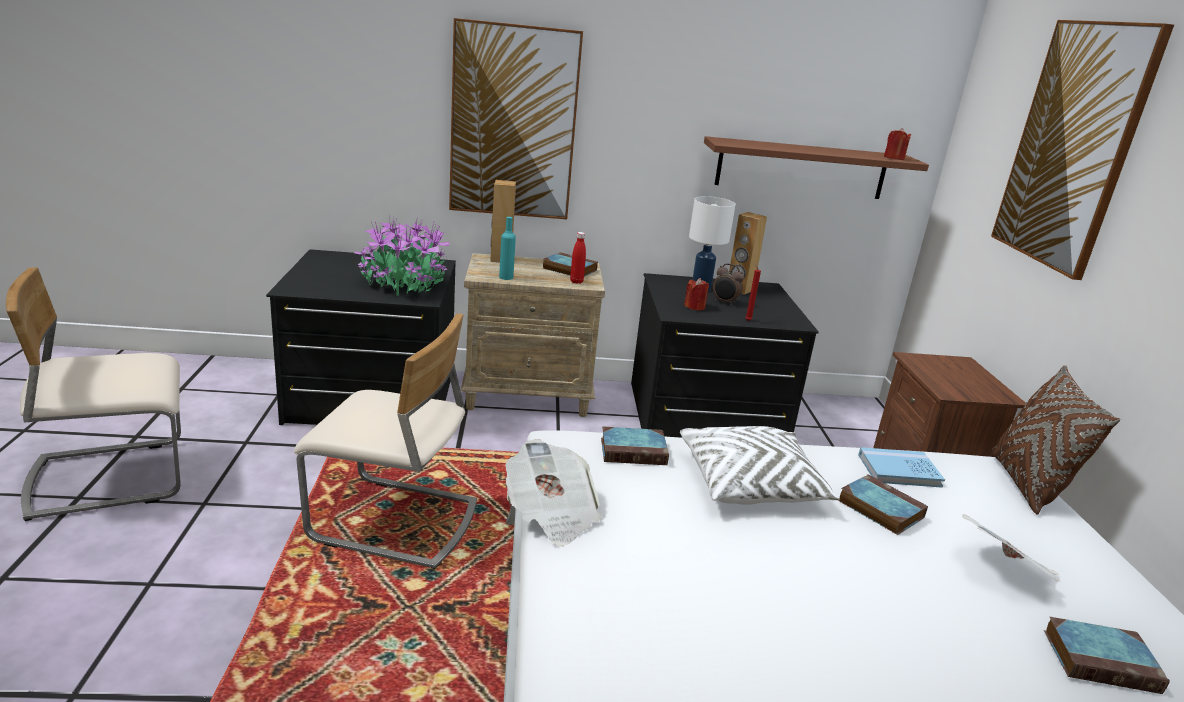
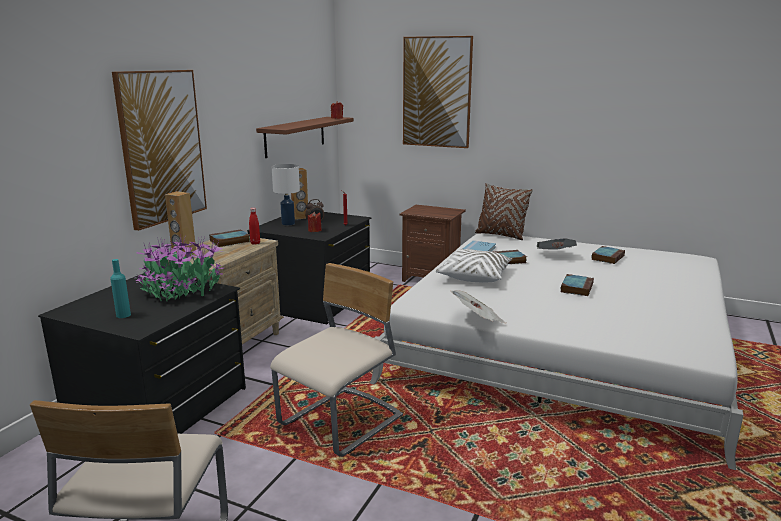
camera: 60 degrees left, 5 degrees down
(506, 277) = (224, 258): turquoise bottle -> turquoise bottle (123, 315)
(634, 451) = (430, 291): book -> book (576, 288)

